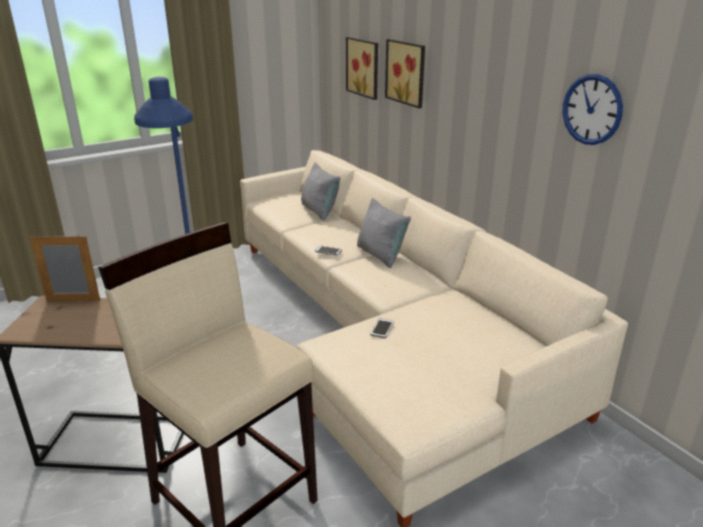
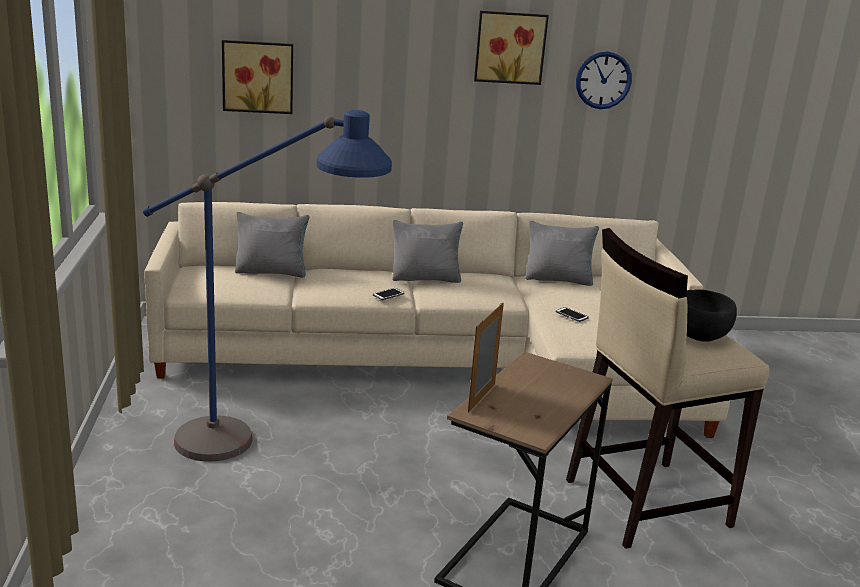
camera: 65 degrees left, 5 degrees down
(233, 364) = (699, 335): none -> black bowl
(407, 72) = (350, 74): picture -> picture (509, 47)
(465, 306) = (558, 280): none -> grey pillow

